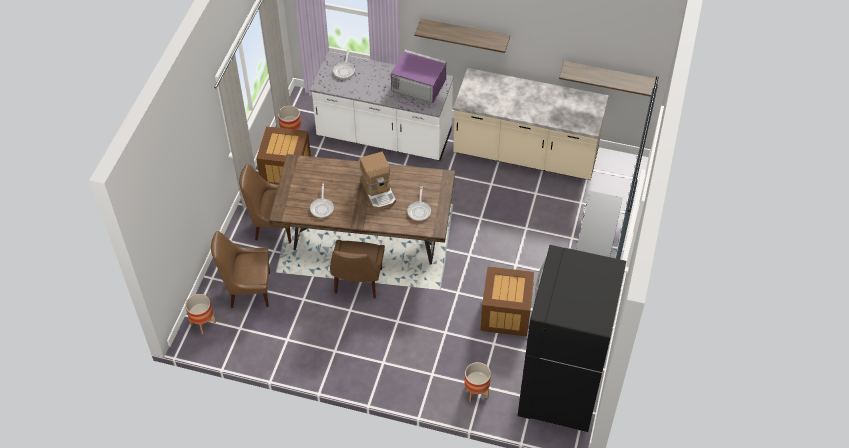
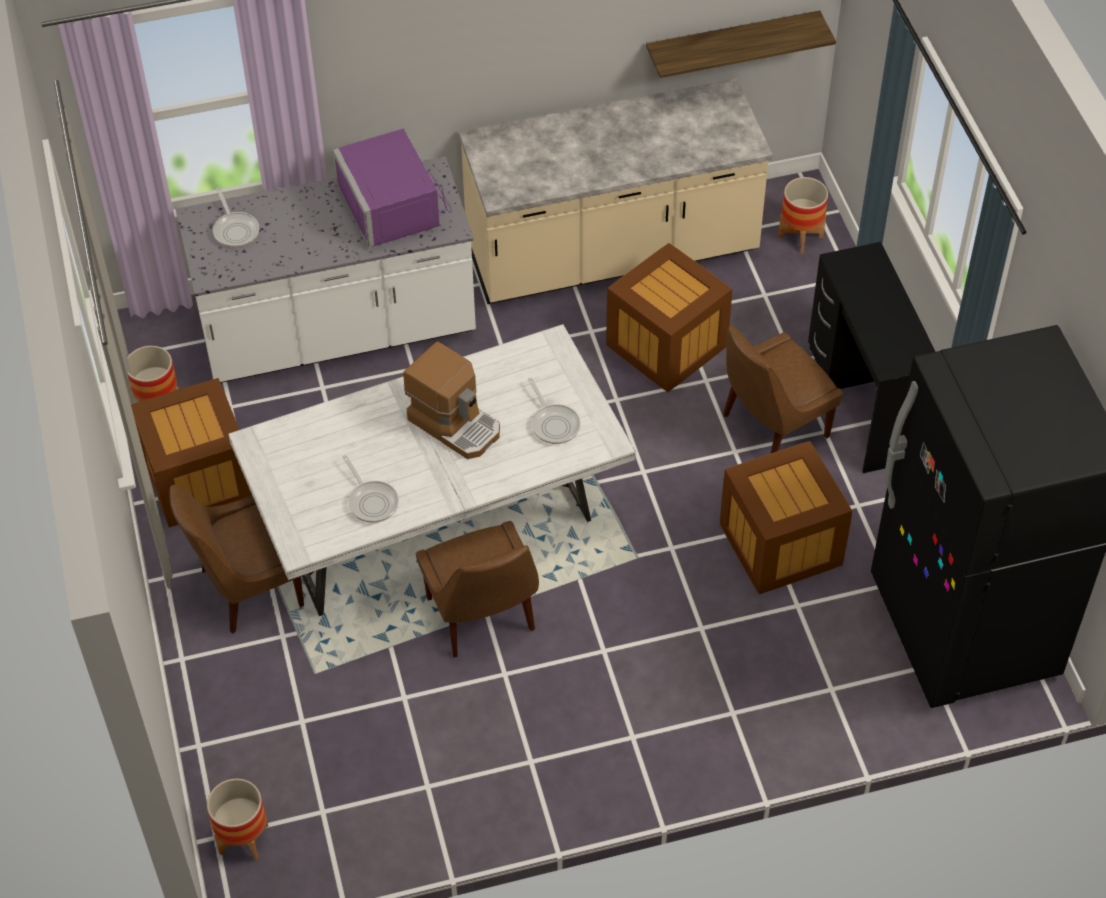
camera: 30 degrees left, 0 degrees up
(248, 290) = (286, 732): brown chair -> brown chair (771, 427)
(367, 237) = (439, 527): brown dining table -> white dining table
(417, 88) = (396, 206): purple microwave -> purple microwave turned 105 degrees counterclockwise
(465, 34) = (446, 65): shelf -> none
(476, 391) = (829, 703): planter -> planter (800, 236)
(519, 205) = (666, 346): none -> crate

